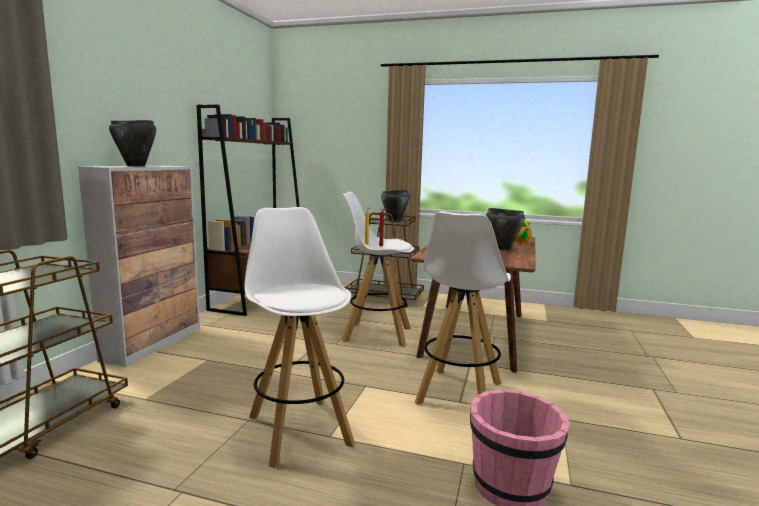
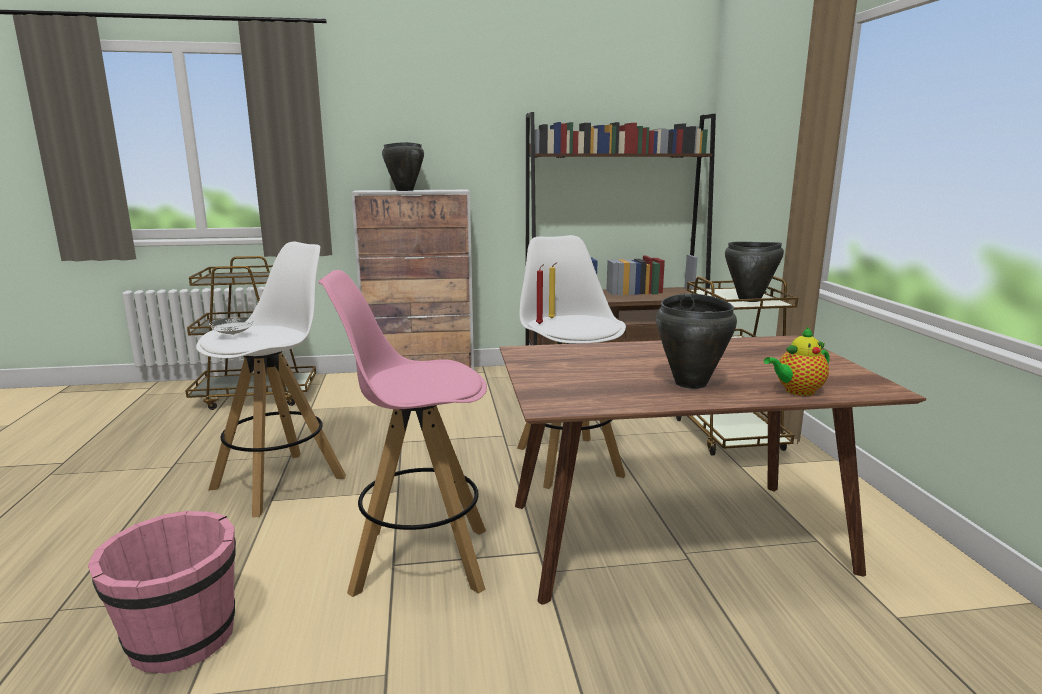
camera: 65 degrees right, 5 degrees up
(297, 296) = (233, 335): none -> white plate
(459, 393) = (419, 560): white stool -> pink stool

